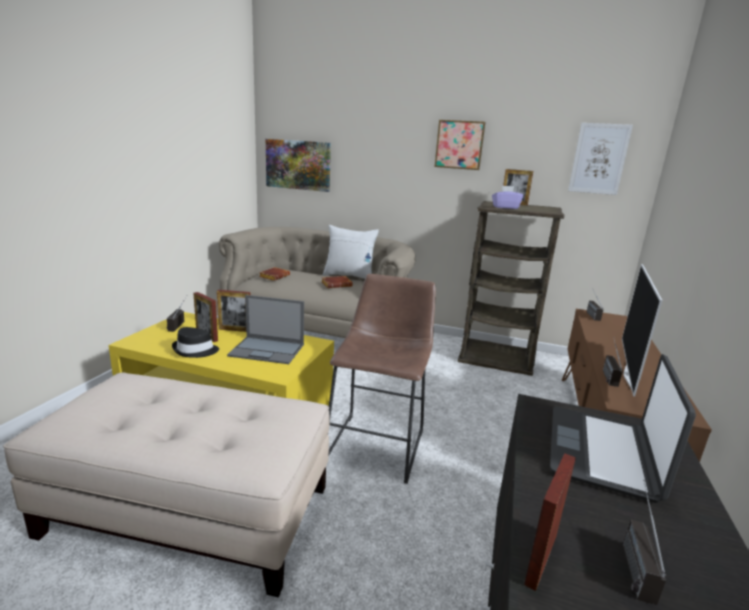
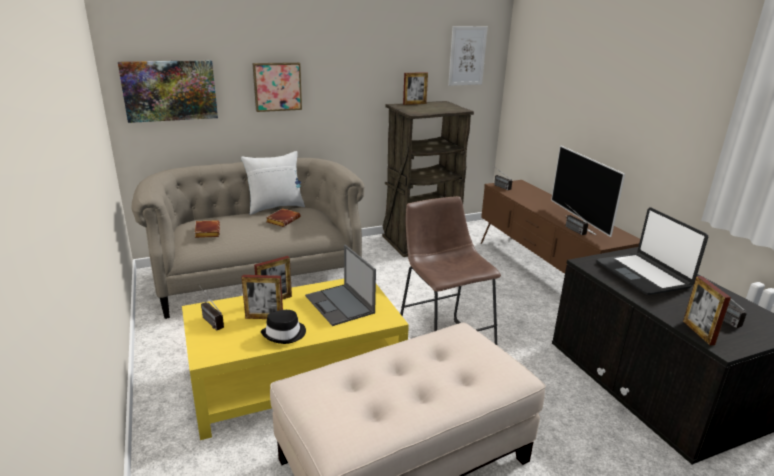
camera: 40 degrees left, 5 degrees up
(268, 350) = (340, 305): laptop -> laptop turned 90 degrees clockwise
(459, 145) = (355, 52): picture -> picture (277, 86)
(505, 207) = (425, 111): purple tissue box -> none

